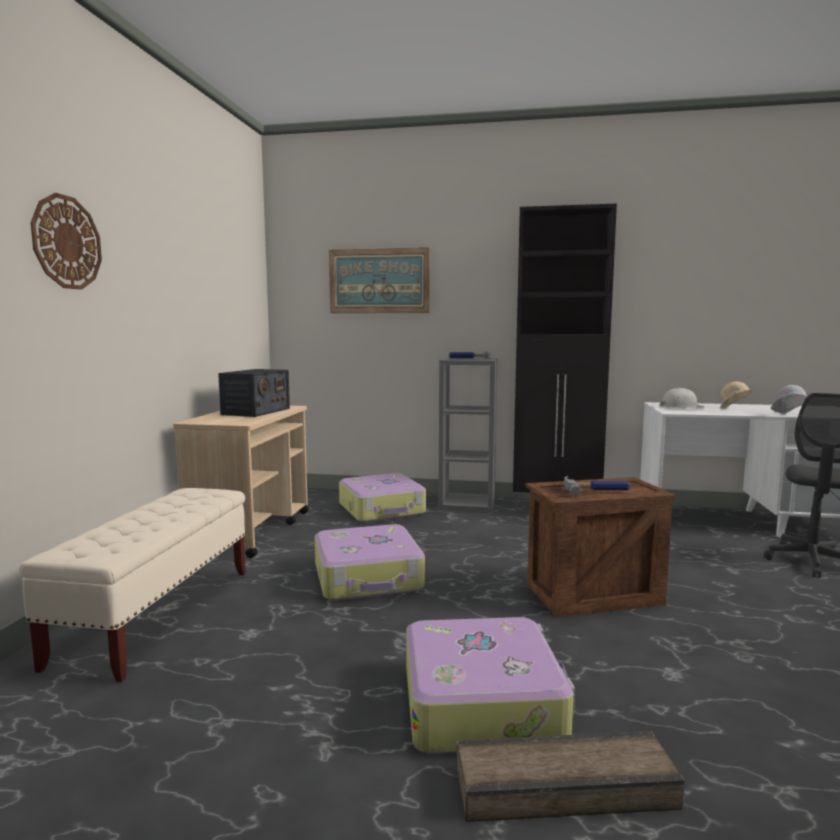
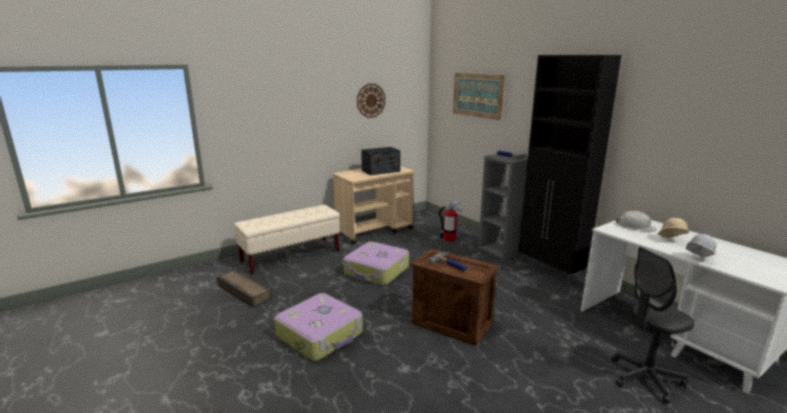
camera: 45 degrees right, 10 degrees up
(67, 242) = (274, 97): wall clock -> wall clock (370, 100)
(382, 509) = (449, 239): suitcase -> fire extinguisher
(562, 785) = (292, 369): crate -> crate (245, 291)

